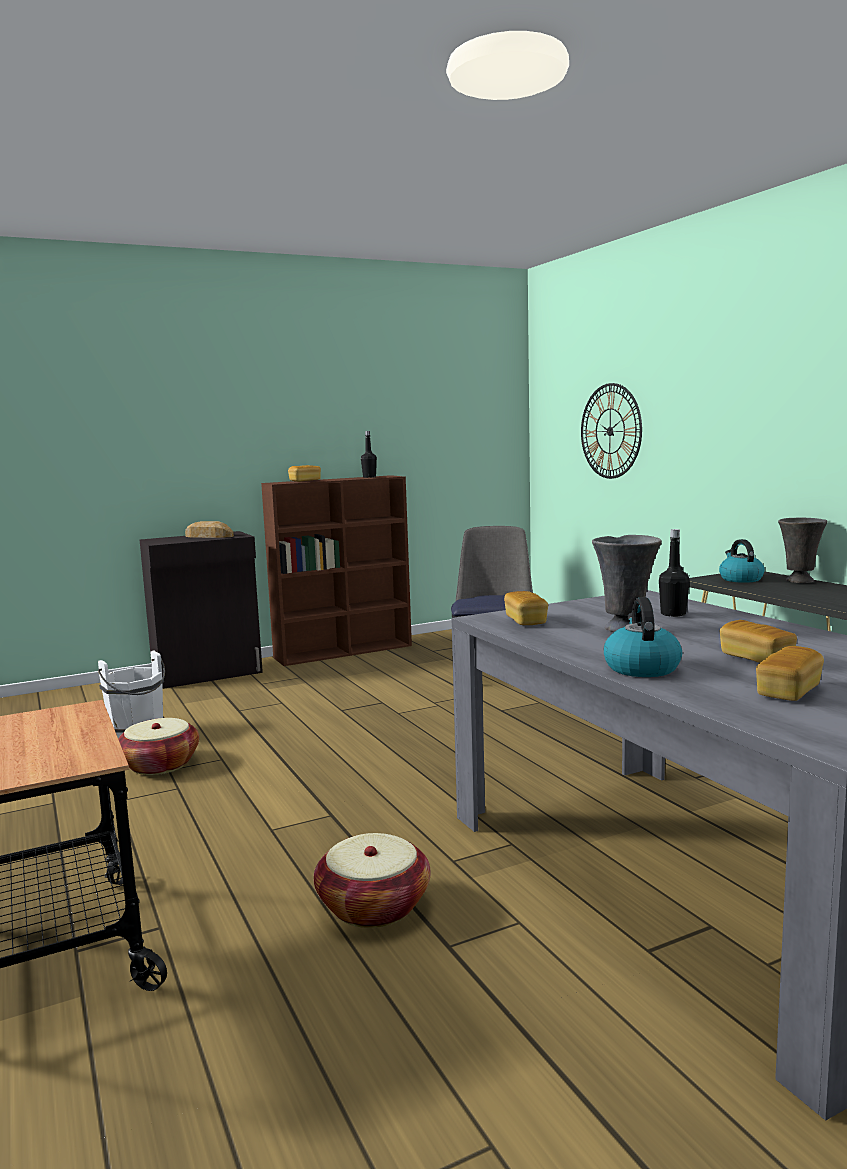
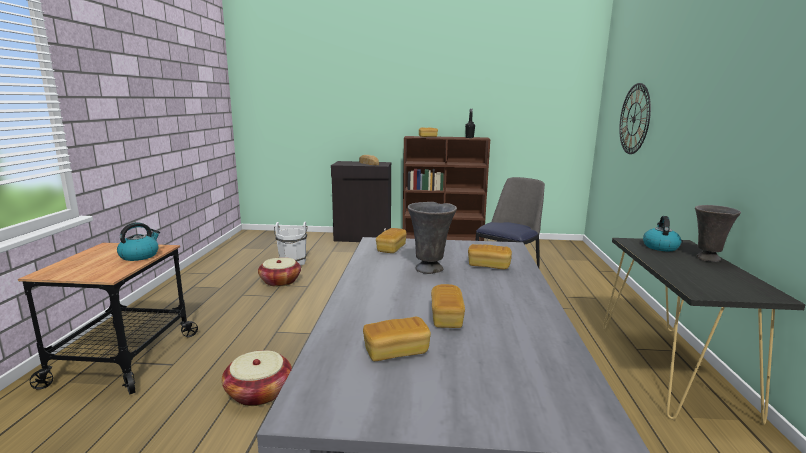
camera: 30 degrees right, 5 degrees up
(641, 668) = (362, 301): kettle -> kettle (140, 256)
(673, 614) = (488, 266): black bottle -> bread

